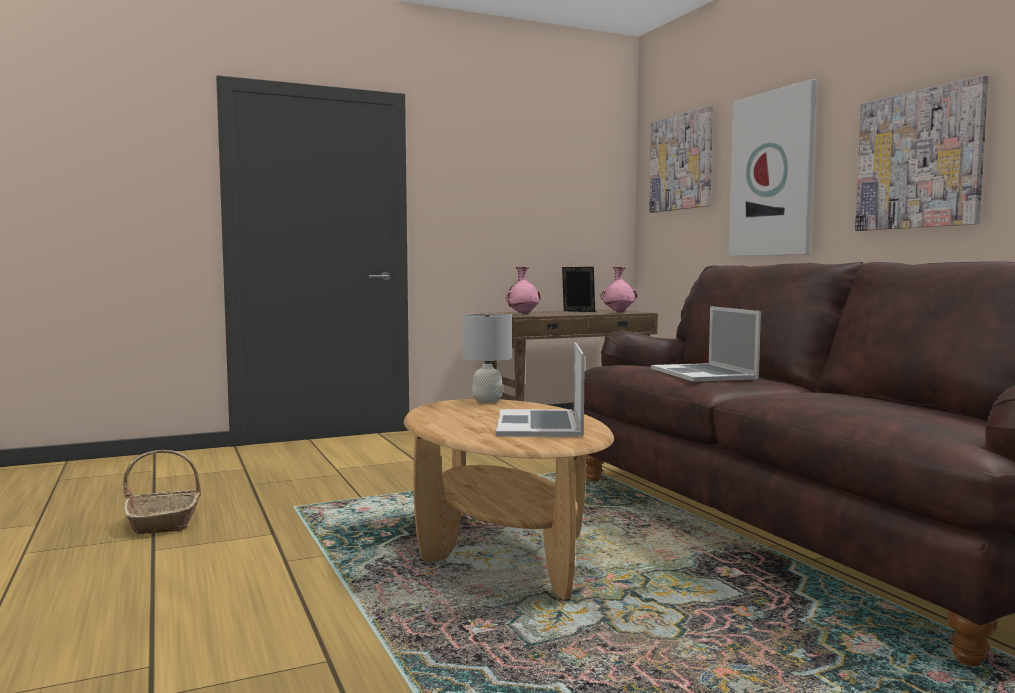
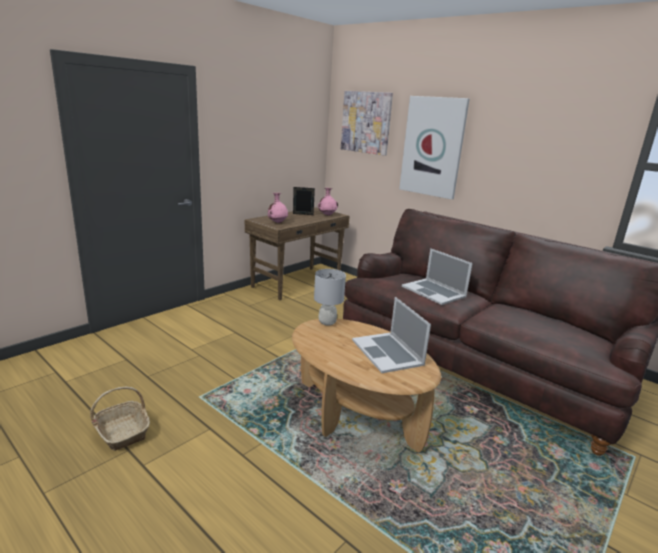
camera: 25 degrees left, 15 degrees up
(919, 160) = (527, 163): picture -> none

